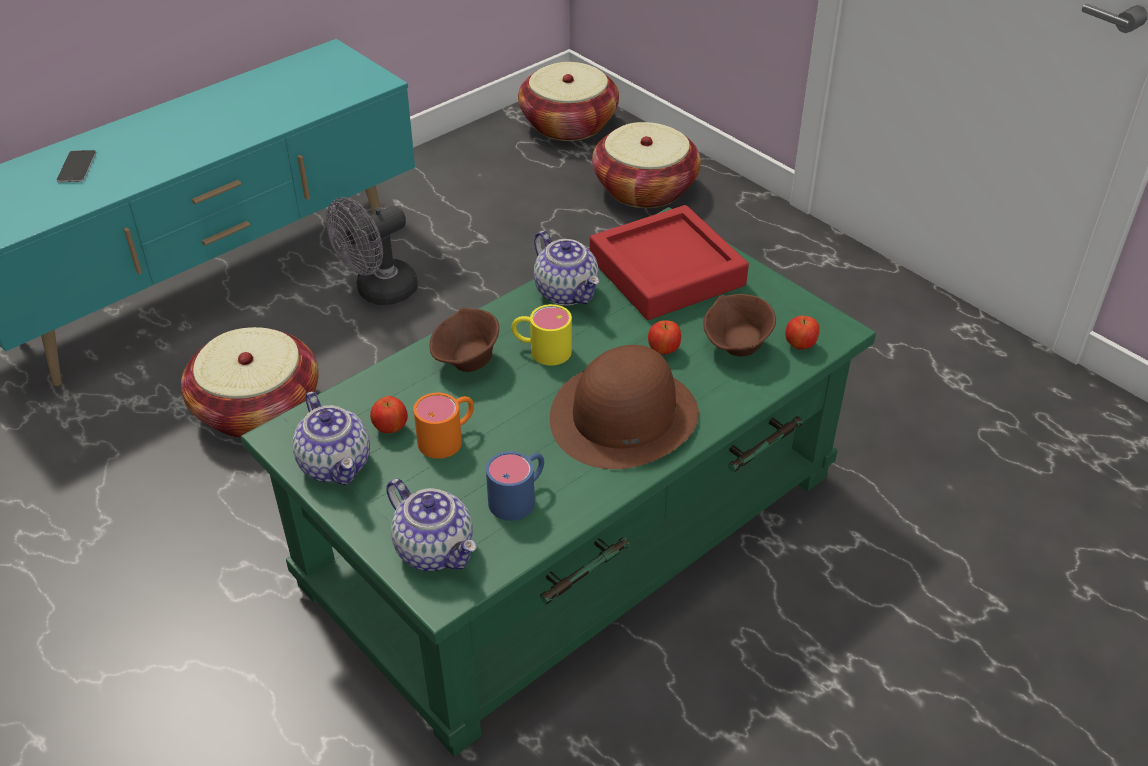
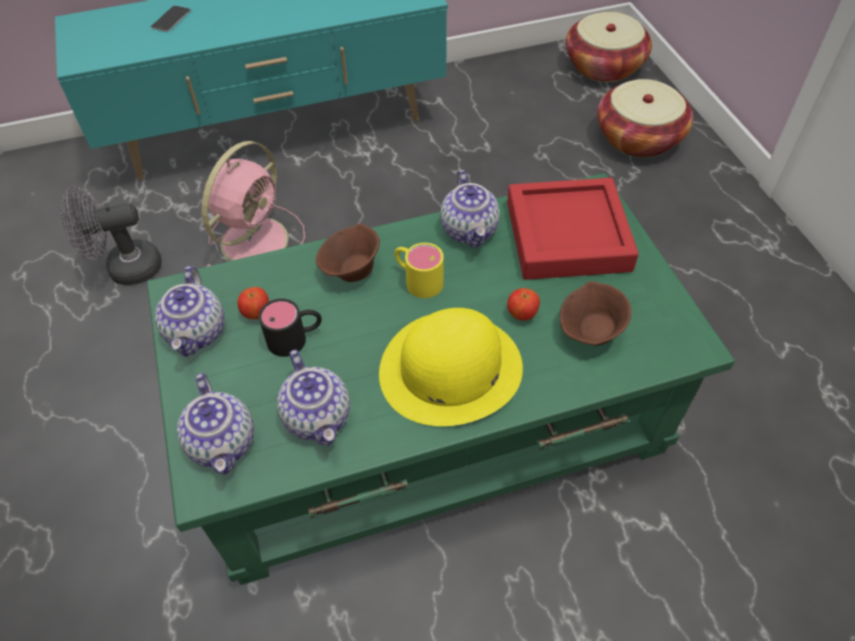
camera: 25 degrees right, 10 degrees up
(257, 408) = (256, 239): basket -> pink fan
(378, 292) = (387, 170): grey fan -> grey fan (125, 269)
(448, 437) = (295, 338): orange mug -> black mug
(519, 497) = (318, 417): blue mug -> teapot
(624, 416) = (450, 369): brown hat -> yellow hat
(800, 345) = (651, 351): apple -> none

